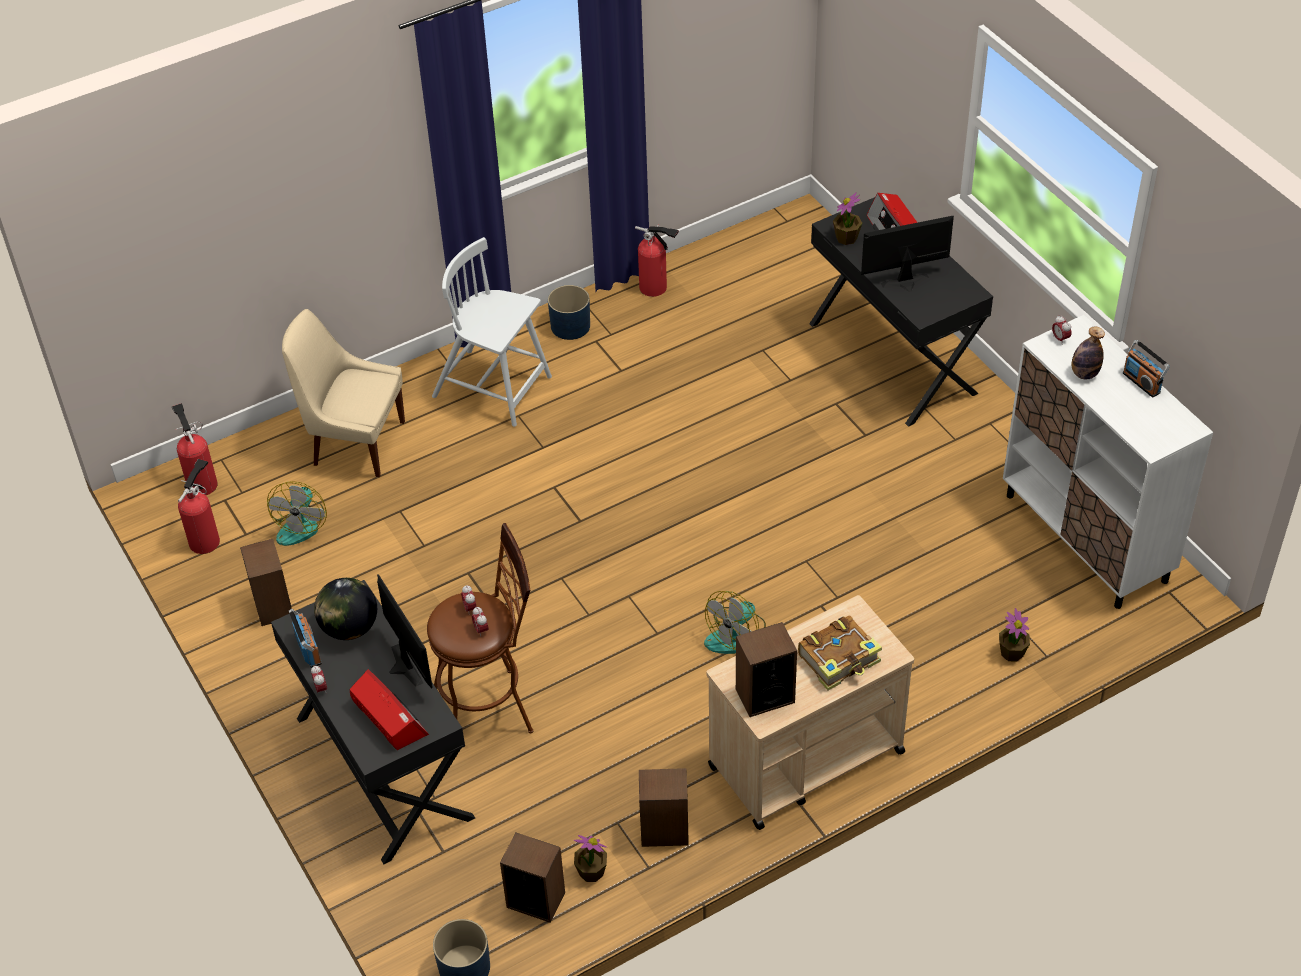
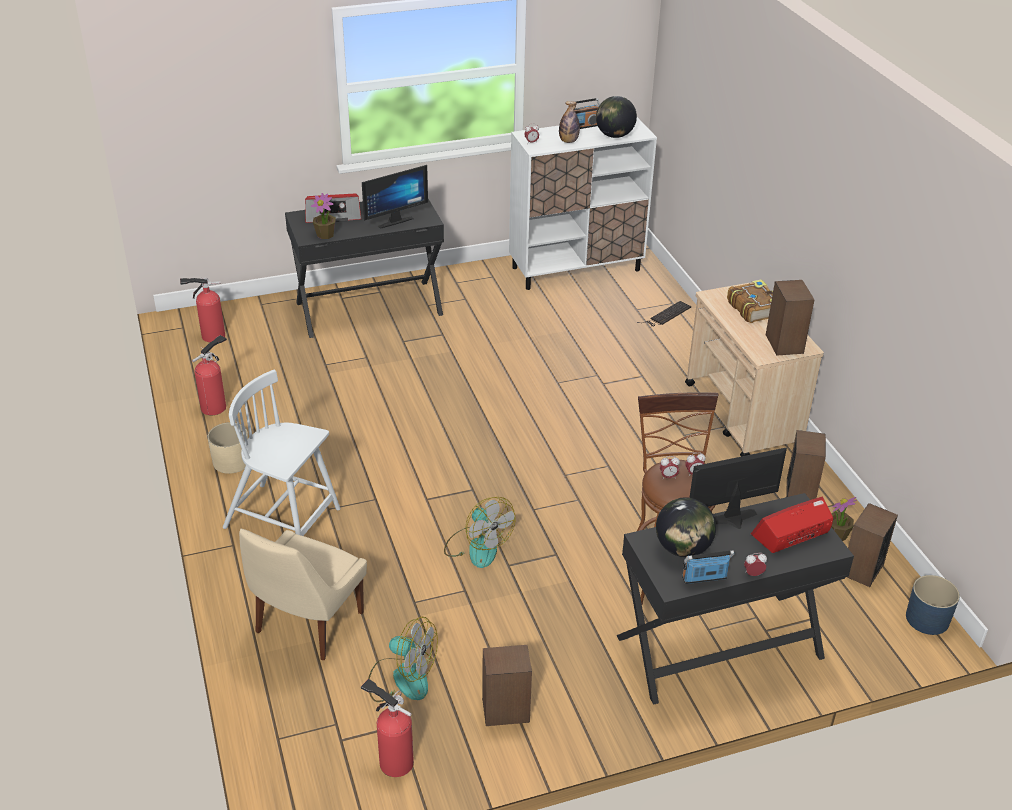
camera: 80 degrees left, 10 degrees down
(201, 482) = (305, 759): fire extinguisher -> fire extinguisher (210, 336)
(494, 388) = (284, 519): white chair -> white chair turned 75 degrees clockwise
(570, 326) = (231, 461): blue planter -> beige planter
(736, 635) = (620, 427): fan -> fan (477, 546)
(907, 285) = (393, 220): monitor -> monitor turned 120 degrees counterclockwise
(1012, 652) = (666, 315): potted plant -> keyboard
(1129, 418) = (614, 135): none -> globe

